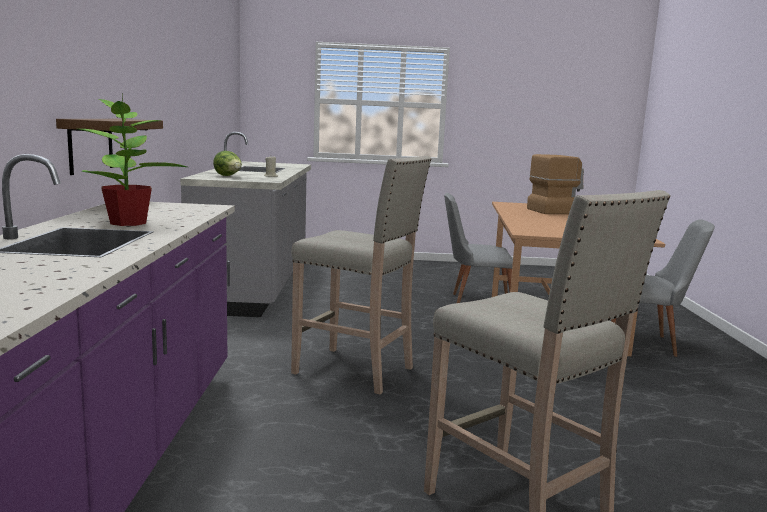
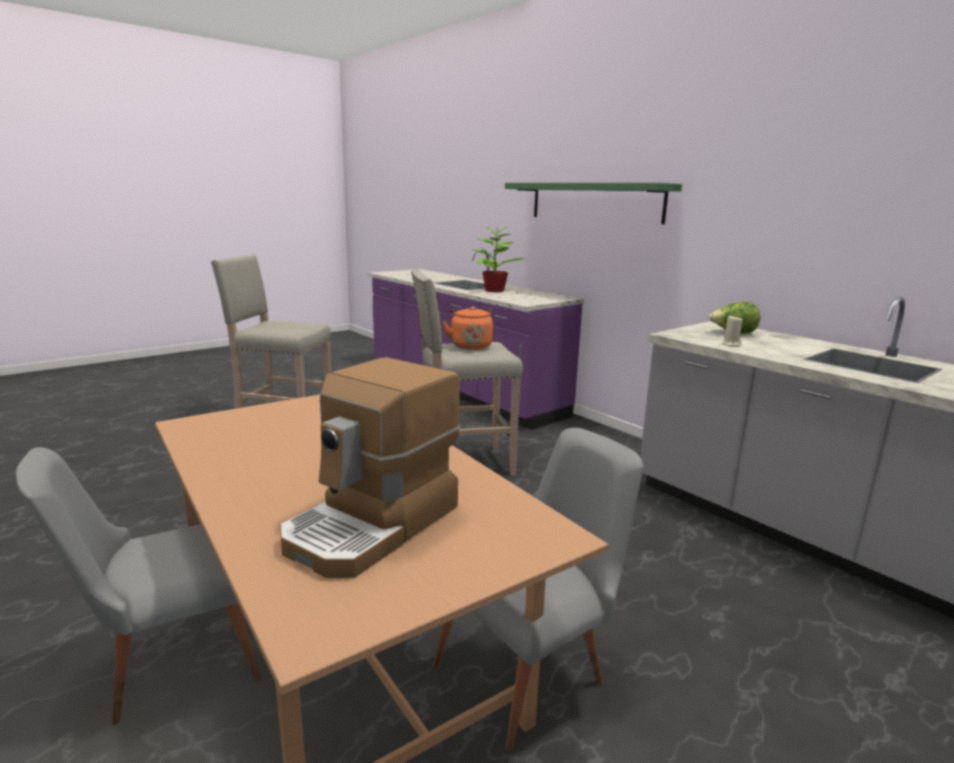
camera: 140 degrees right, 5 degrees up
(90, 145) = (578, 259): brown shelf -> none
(97, 58) = (594, 202): none -> green shelf
(344, 240) = (470, 345): none -> orange kettle

